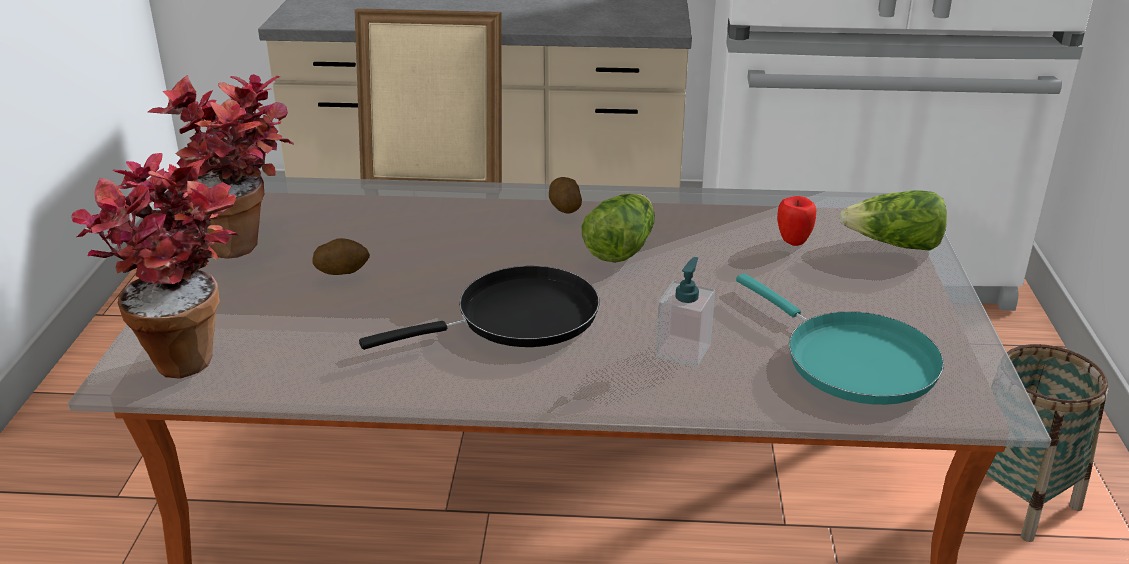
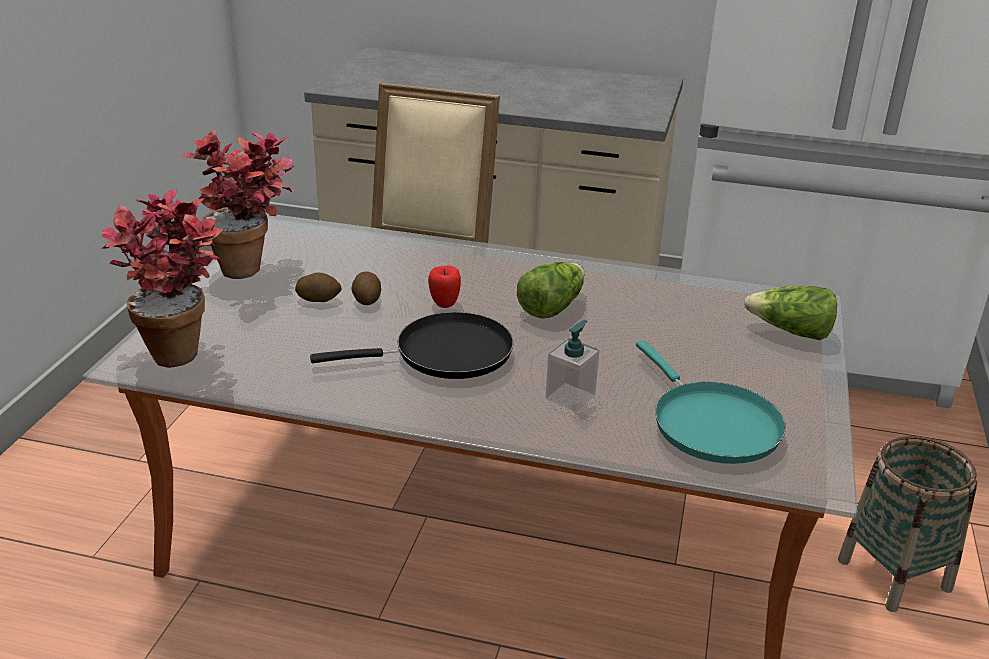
camera: 10 degrees right, 0 degrees up
(564, 207) = (517, 268): potato -> potato (366, 299)
(793, 241) = (702, 318): apple -> apple (444, 304)

